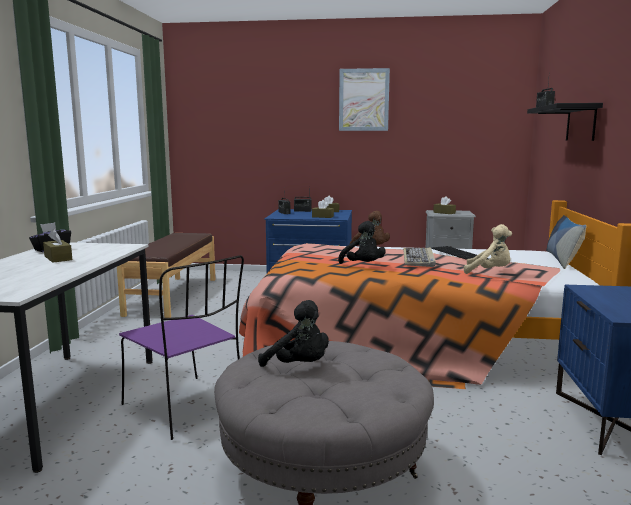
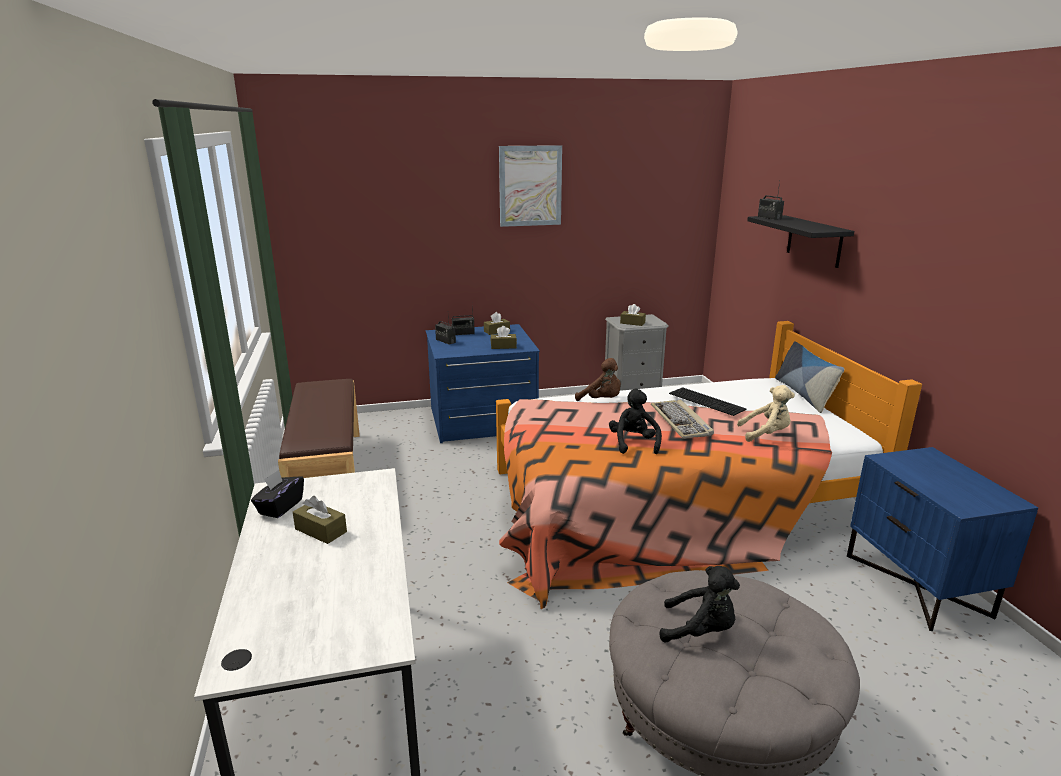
camera: 20 degrees left, 10 degrees up
(187, 407) = (510, 672): purple chair -> none
(363, 266) = (633, 443): black plush toy -> black plush toy turned 135 degrees counterclockwise

